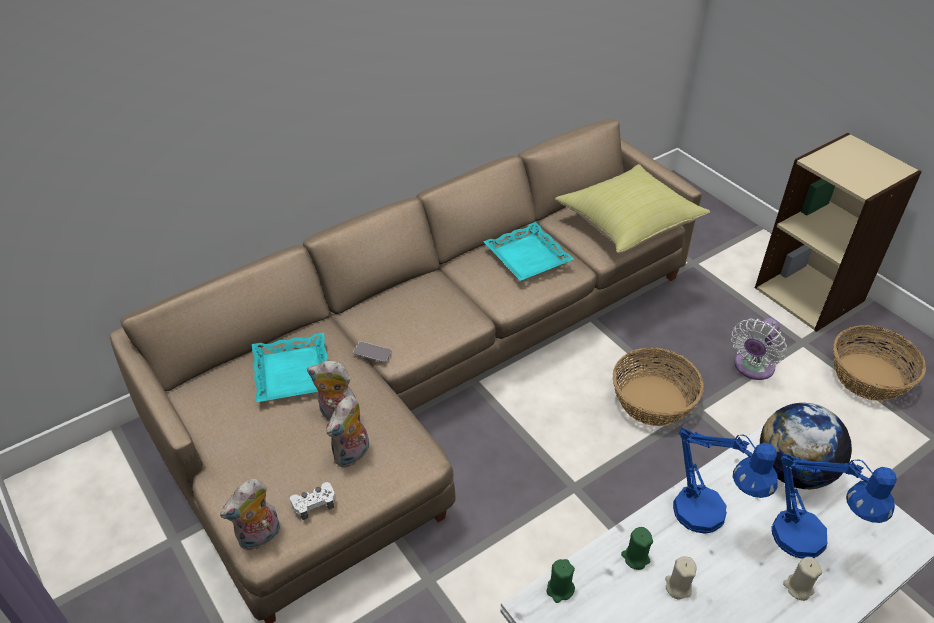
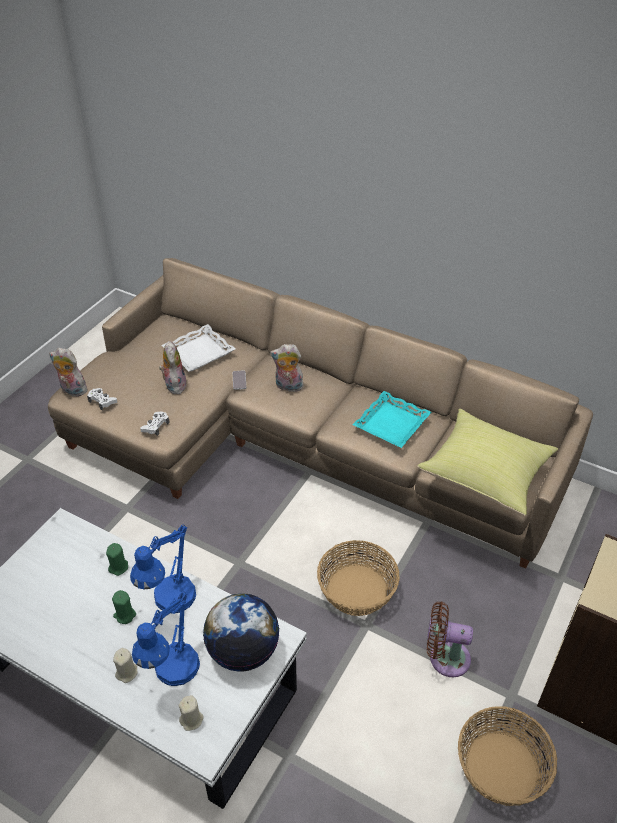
camera: 65 degrees right, 0 degrees up
(291, 373) = (198, 352): turquoise tray -> white tray
(352, 455) = (146, 403): plush toy -> plush toy (288, 387)
(402, 457) = (155, 426): none -> white game controller
(559, 589) = (79, 533): green candle -> green candle (125, 615)
(678, 586) = (102, 597): beige candle -> beige candle (191, 719)
(752, 368) = (445, 657): white fan -> brown fan

